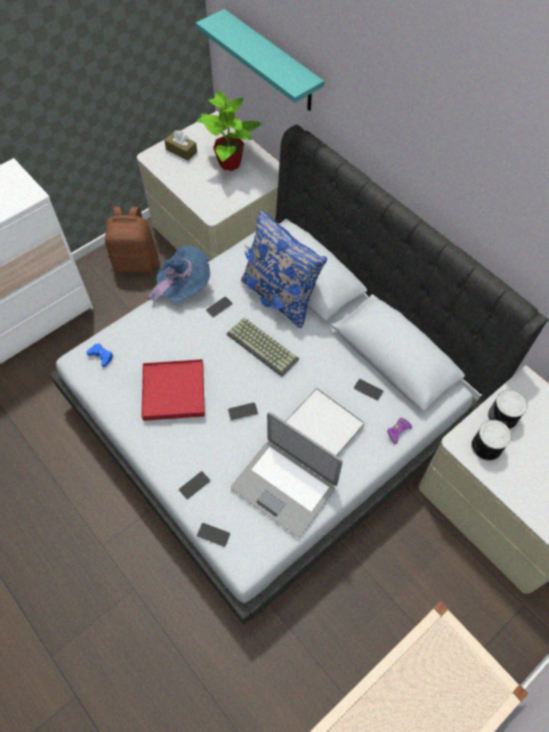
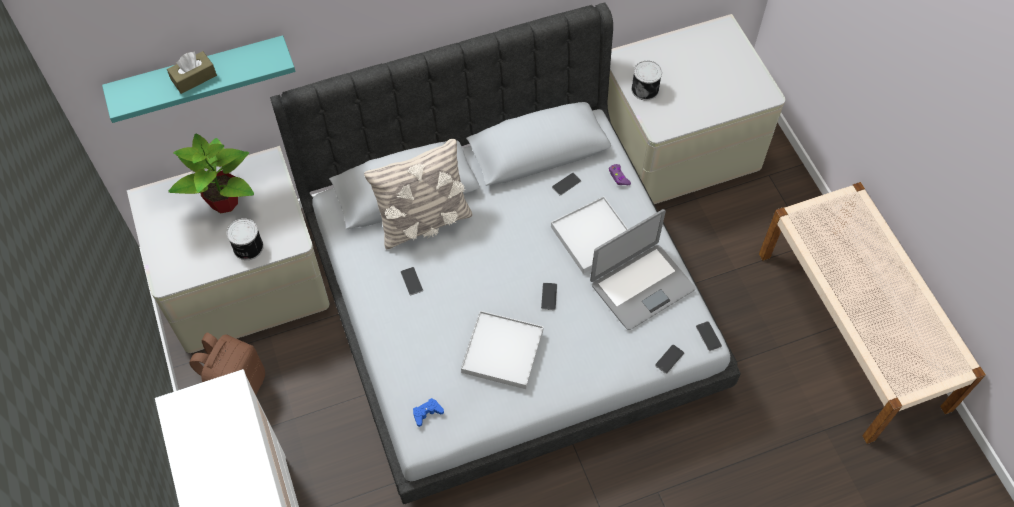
camera: 70 degrees left, 0 degrees up
(173, 391) = (502, 352): red tray -> white tray
(181, 151) = (175, 246): brown tissue box -> brown tissue box (194, 78)
(183, 287) = (368, 308): blue hat -> none
(194, 485) = (614, 361): phone -> phone (708, 336)
(264, 346) = (480, 254): keyboard -> none
(279, 297) = (424, 222): blue pillow -> beige pillow
(485, 446) = (668, 113): can -> can (247, 247)

